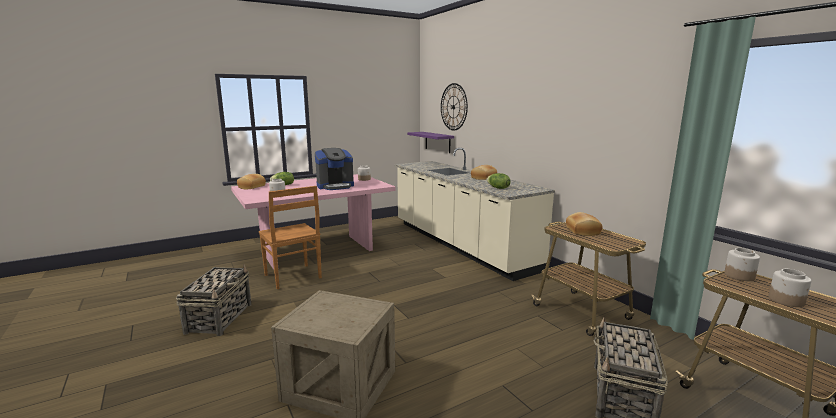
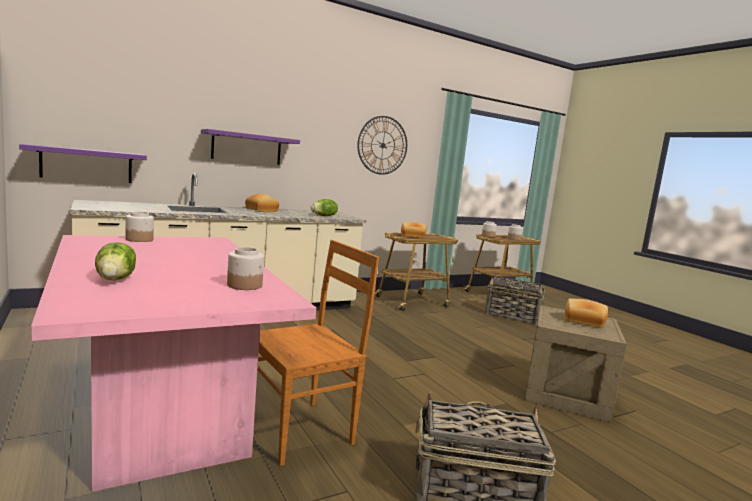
camera: 90 degrees left, 5 degrees down
(251, 187) = (96, 303): bread -> bread (584, 322)
(335, 186) = (189, 255): coffee machine -> none
(453, 107) = (140, 107): wall clock -> wall clock (382, 145)
(497, 129) = (246, 148): none -> purple shelf

